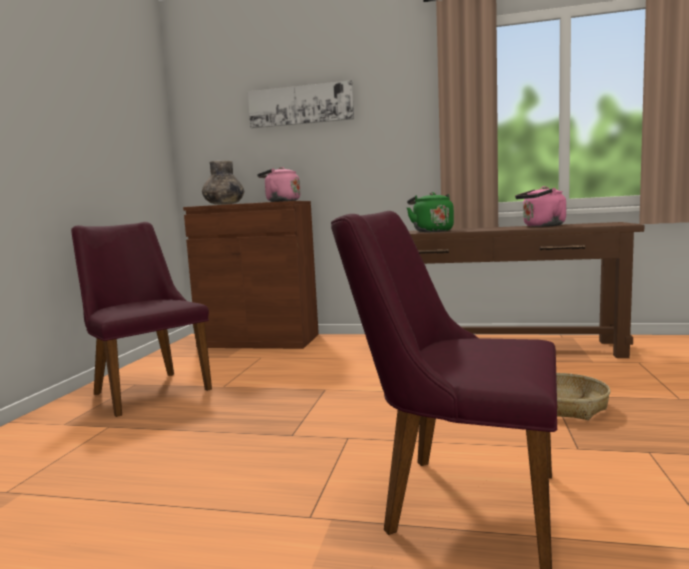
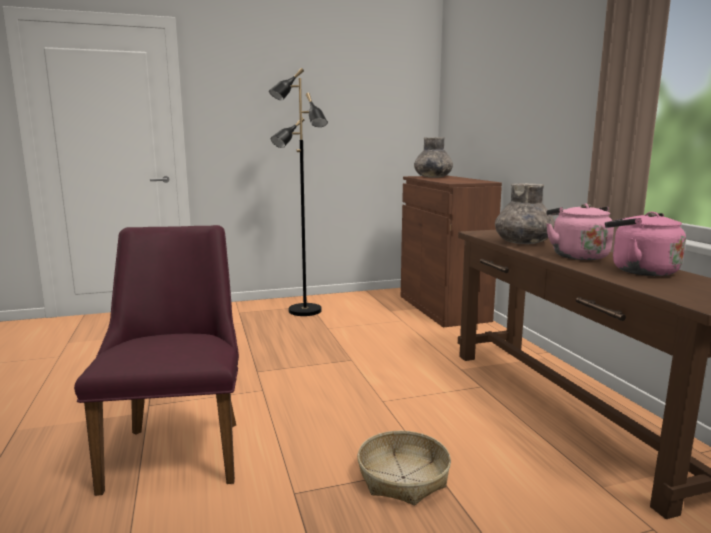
camera: 60 degrees right, 5 degrees up
(146, 389) = (304, 311): purple chair -> black floor lamp
(280, 201) = (468, 180): pink kettle -> pink kettle (577, 256)
(301, 105) = (507, 78): picture -> none
(431, 231) = (523, 243): green kettle -> grey vase

